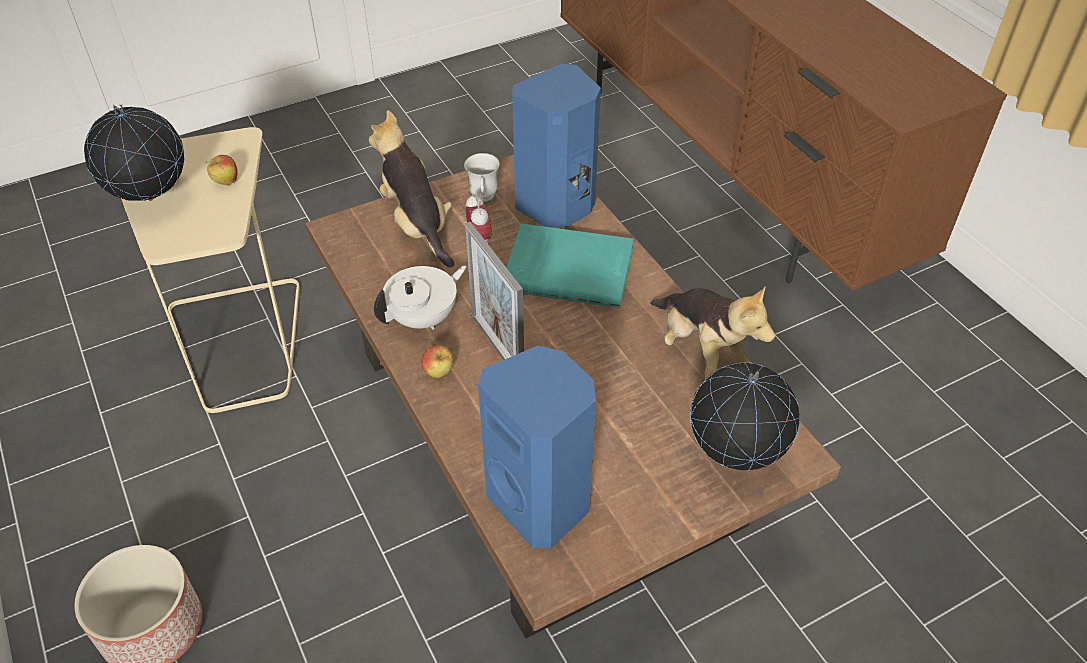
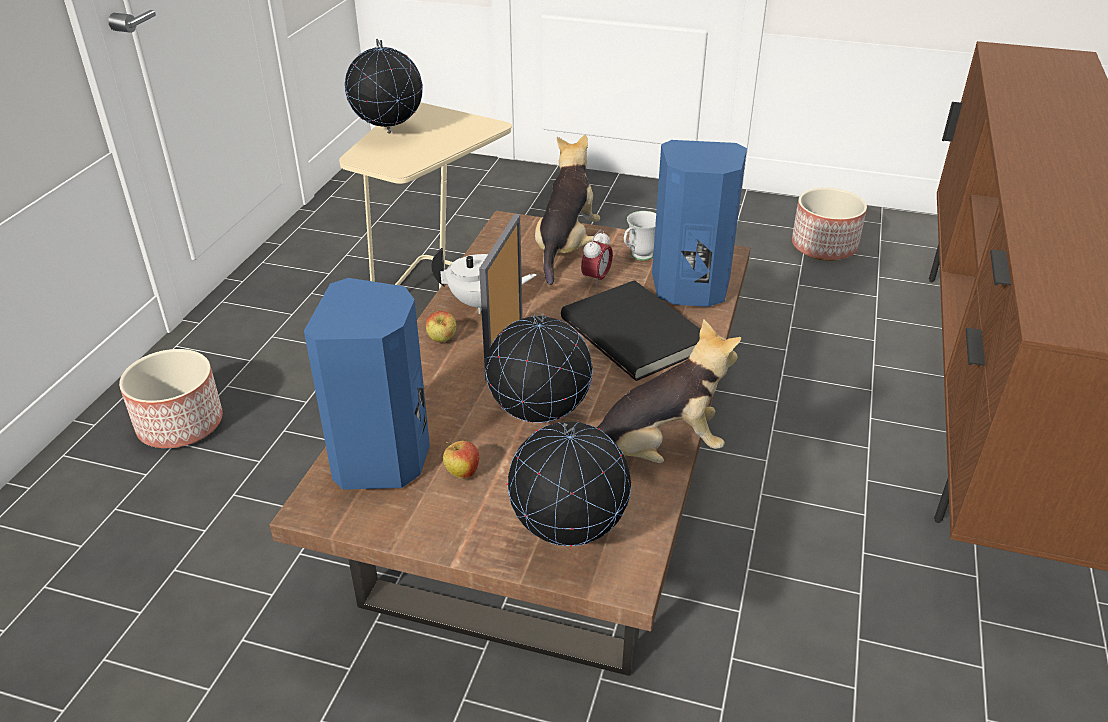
camera: 45 degrees right, 10 degrees down
(226, 182) = (444, 143): apple -> apple (462, 473)
(497, 103) = (824, 247): none -> planter
(569, 268) = (636, 333): turquoise book -> black book
(602, 387) = (540, 421): none -> globe
(701, 352) = (656, 451): plush toy -> plush toy turned 120 degrees counterclockwise

